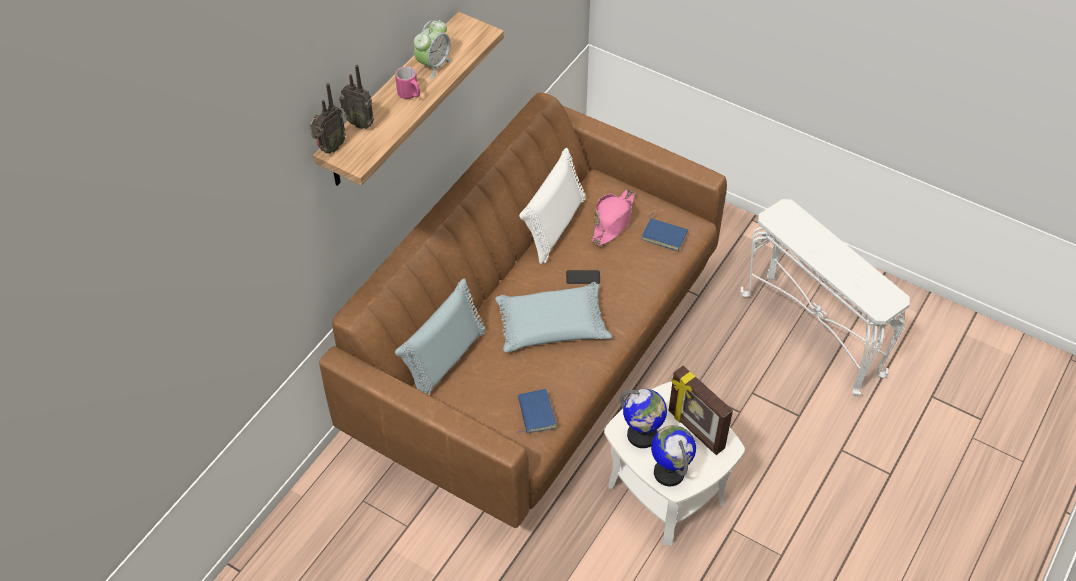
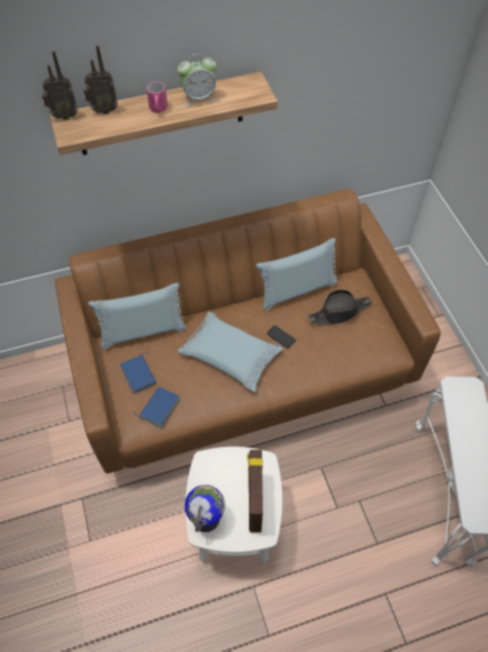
camera: 40 degrees right, 5 degrees up
(360, 123) = (103, 110): radio -> radio turned 75 degrees counterclockwise
(553, 226) = (297, 290): white pillow -> blue pillow
(613, 221) = (339, 312): pink hat -> black hat
(642, 435) = (215, 477): globe -> none
(664, 235) = (366, 345): blue book -> blue book (139, 374)

